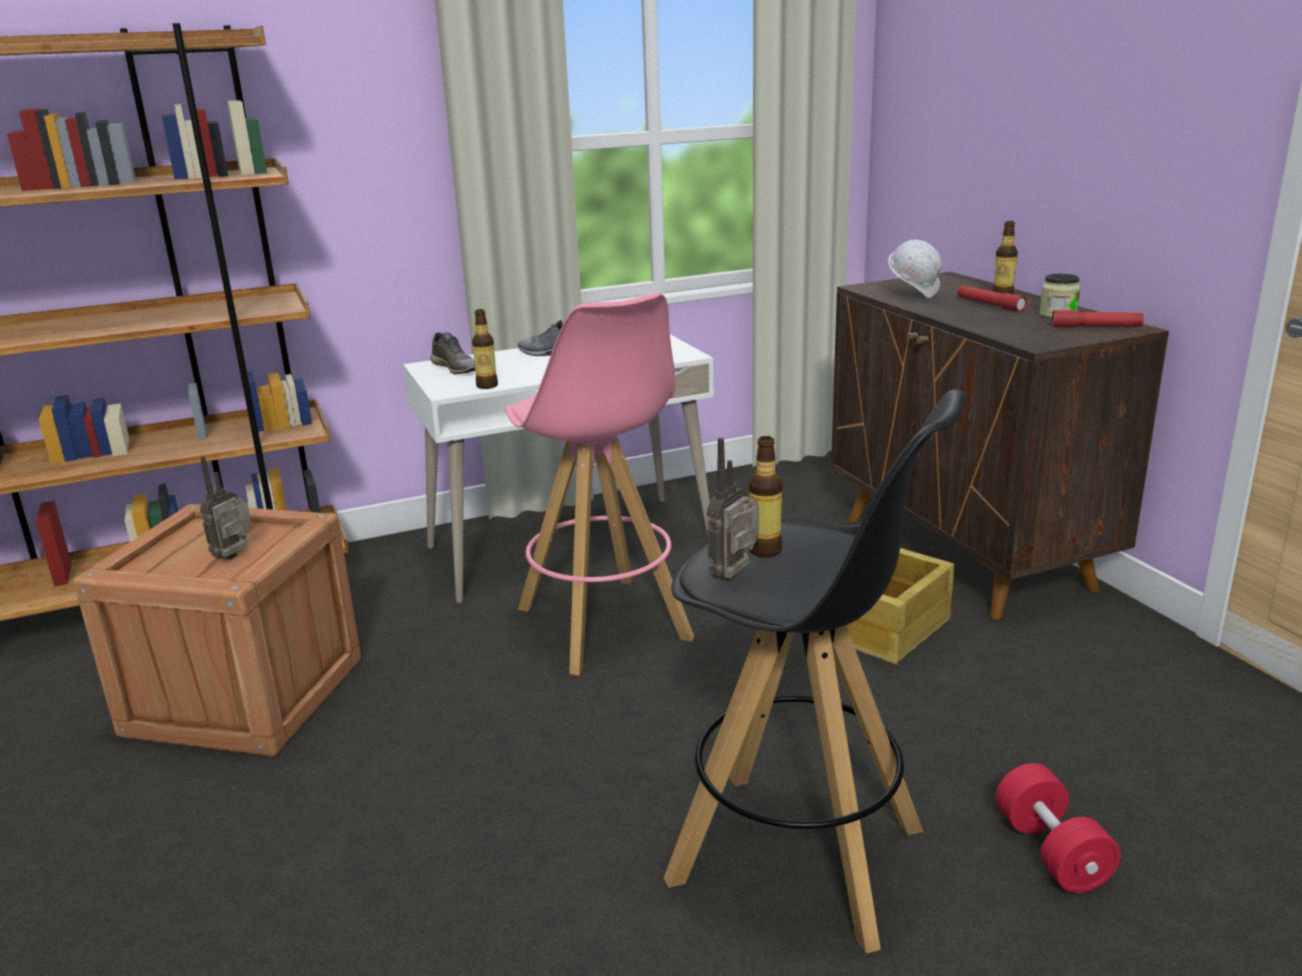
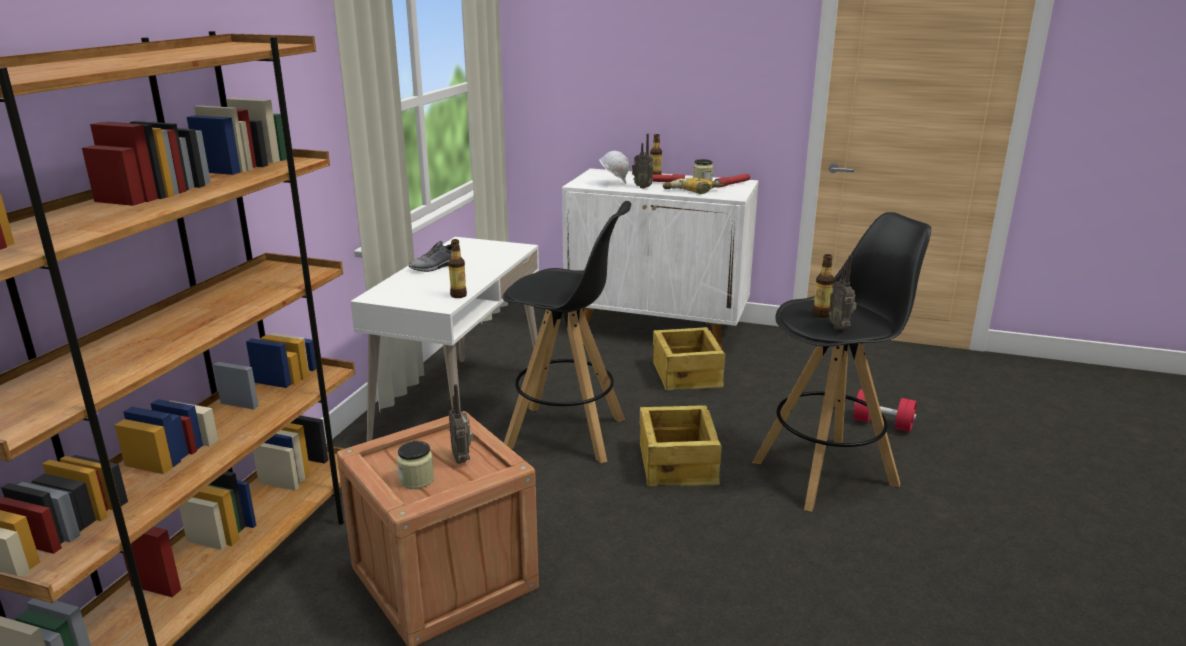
camera: 50 degrees left, 0 degrees up
(172, 556) = (416, 480): none -> jar
(456, 368) = (401, 292): grey shoe -> none
(604, 624) = (567, 434): pink stool -> black stool
(643, 724) = (678, 464): none -> crate
(940, 305) = (643, 187): none -> radio
(965, 553) = (658, 329): brown cabinet -> white cabinet
(992, 324) = (692, 191): none -> power drill

